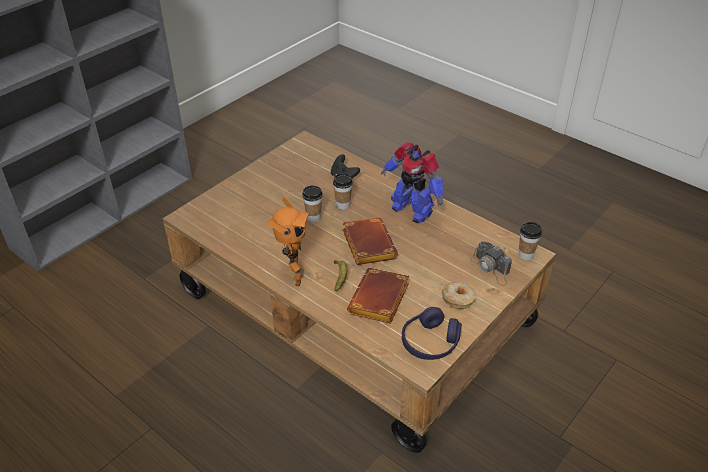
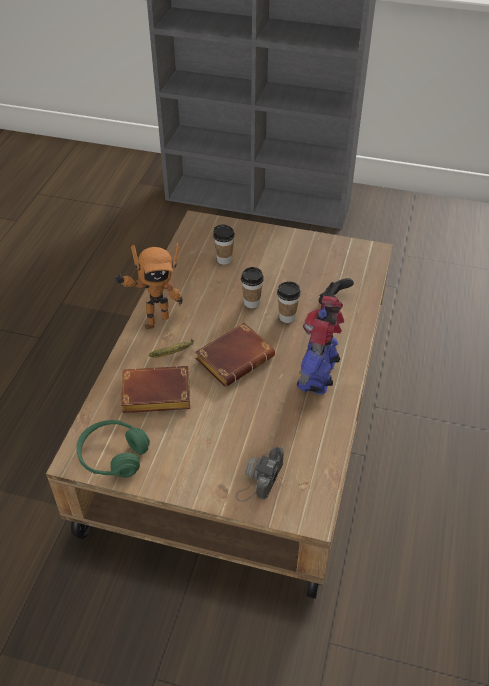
camera: 65 degrees right, 5 degrees up
(430, 342) = (113, 455): purple headphones -> green headphones
(458, 299) = (191, 461): donut -> none
(525, 255) = (306, 508): cup -> cup (224, 259)

